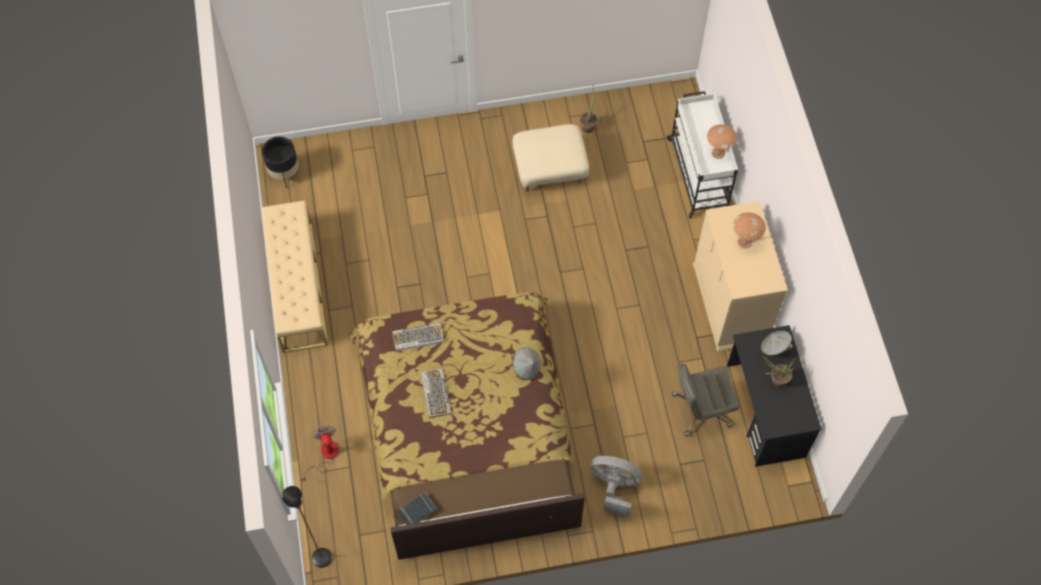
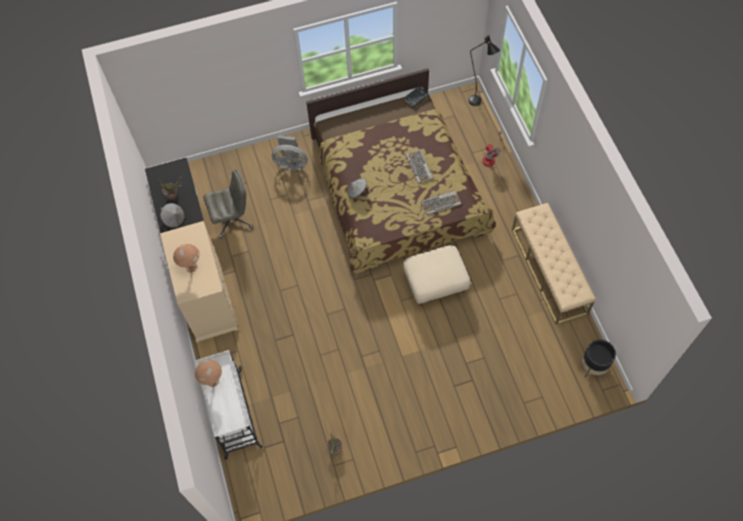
camera: 175 degrees right, 0 degrees up
(549, 171) = (364, 399): beige ottoman -> beige ottoman (435, 283)

